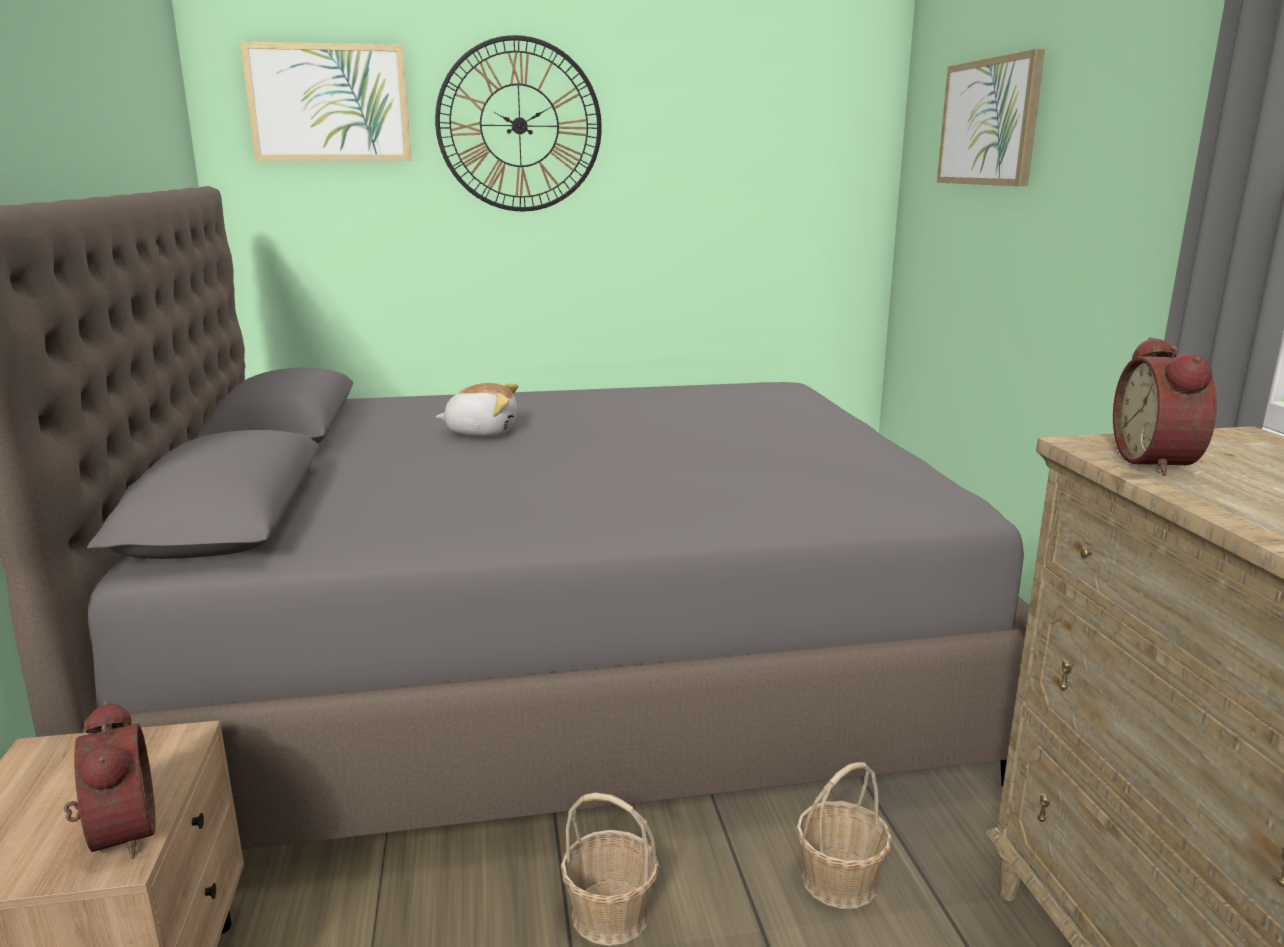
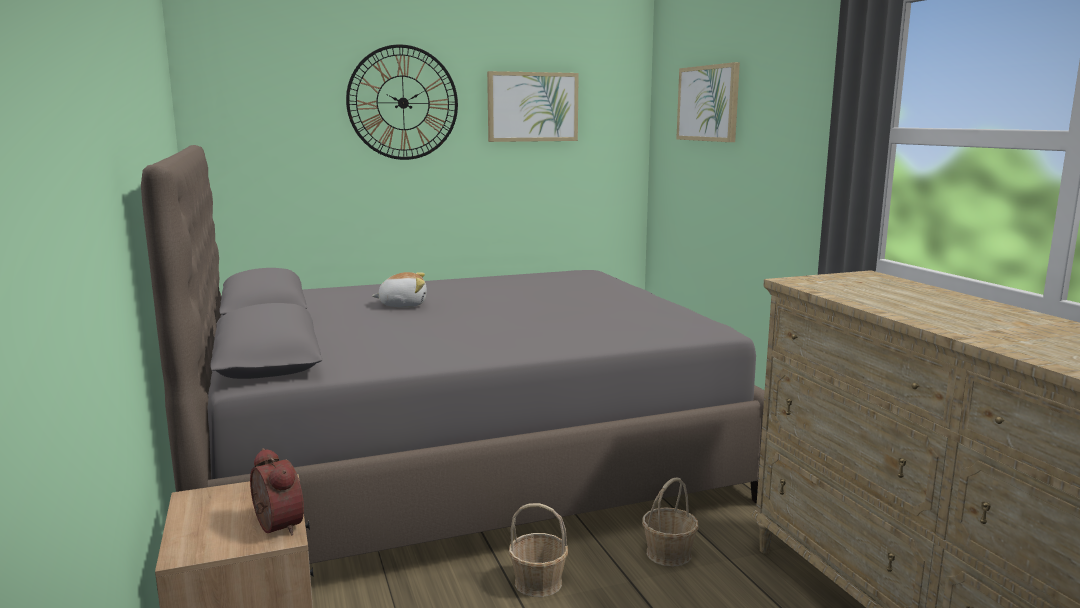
camera: 10 degrees left, 5 degrees down
(329, 103) = (273, 88): picture -> picture (532, 107)
(1160, 462) = (826, 286): alarm clock -> none

